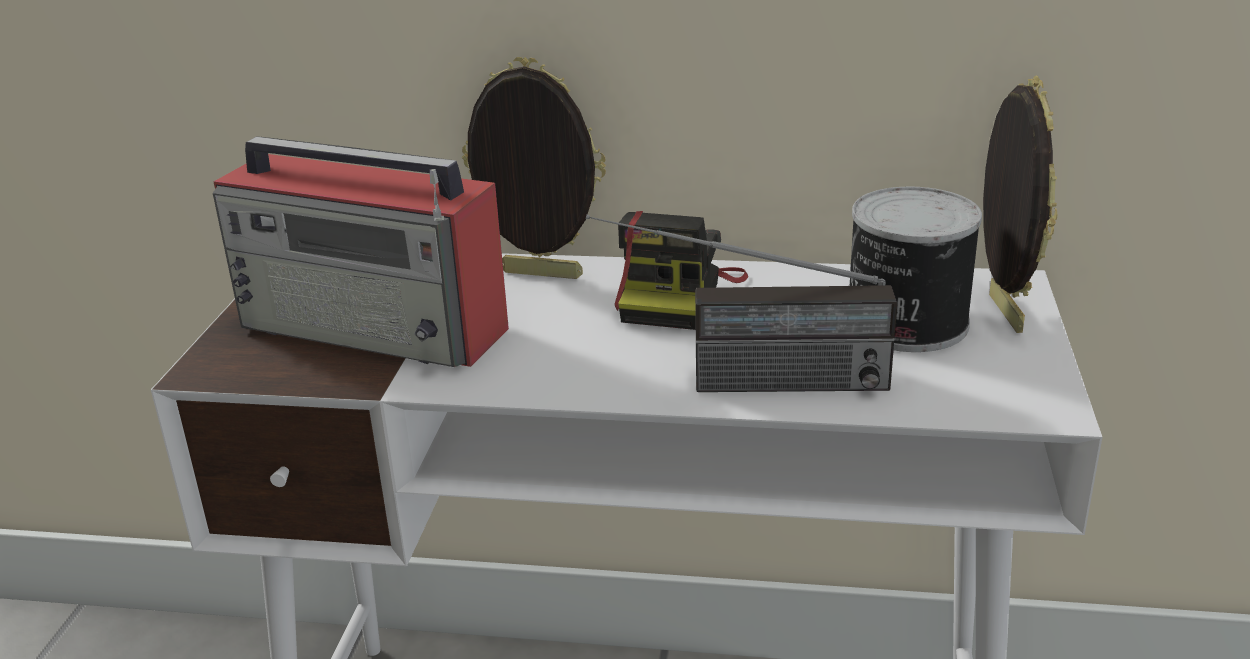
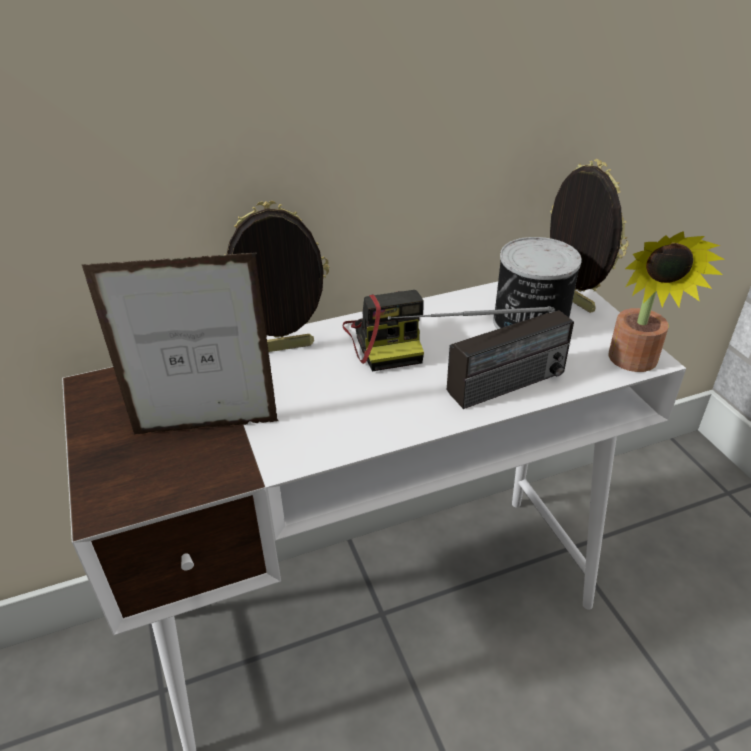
camera: 30 degrees left, 10 degrees up
(376, 328) = (207, 428): radio -> picture frame
(1017, 409) = (634, 364): none -> potted plant

